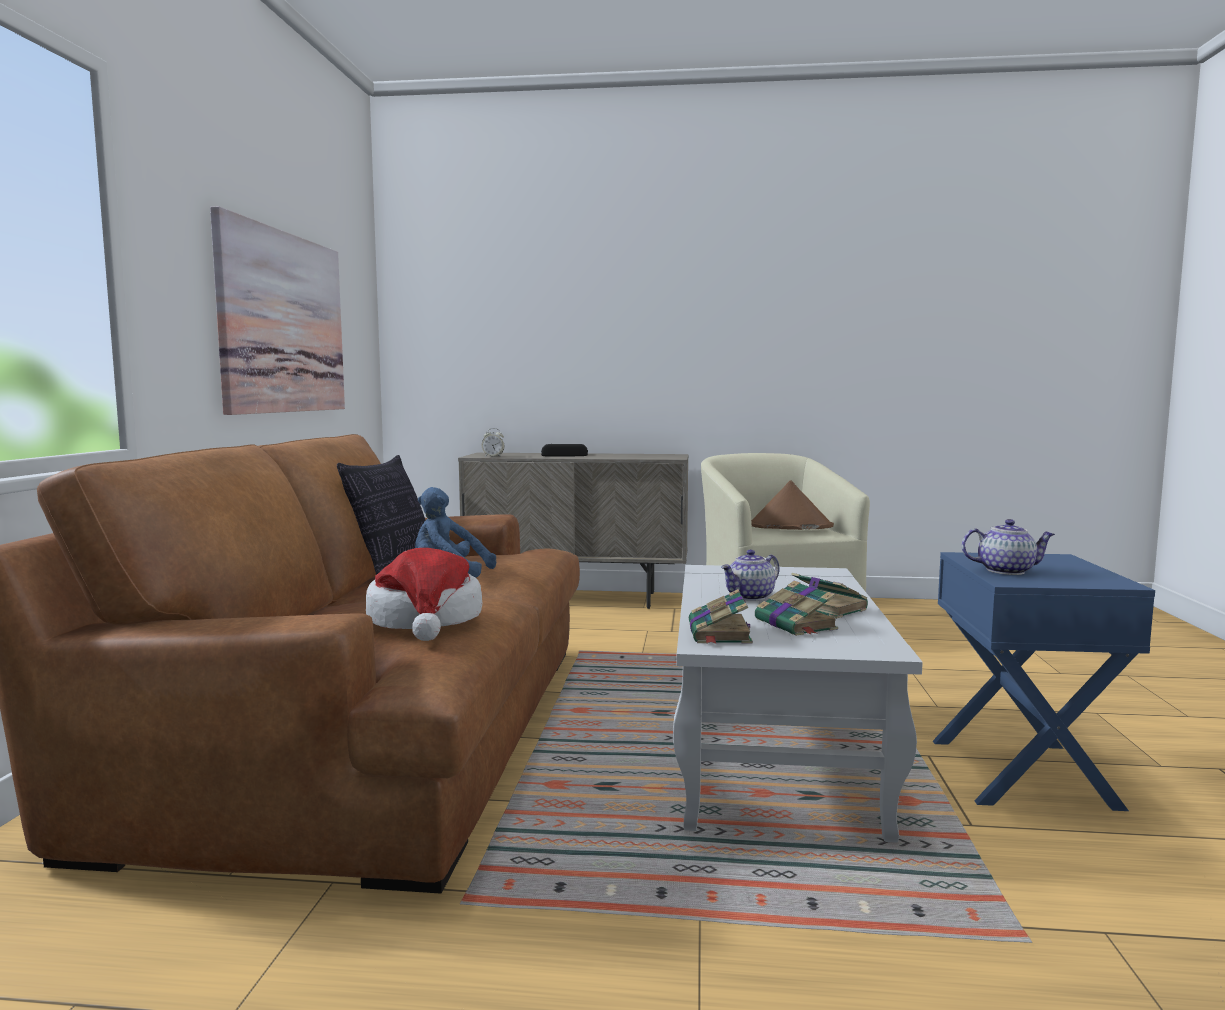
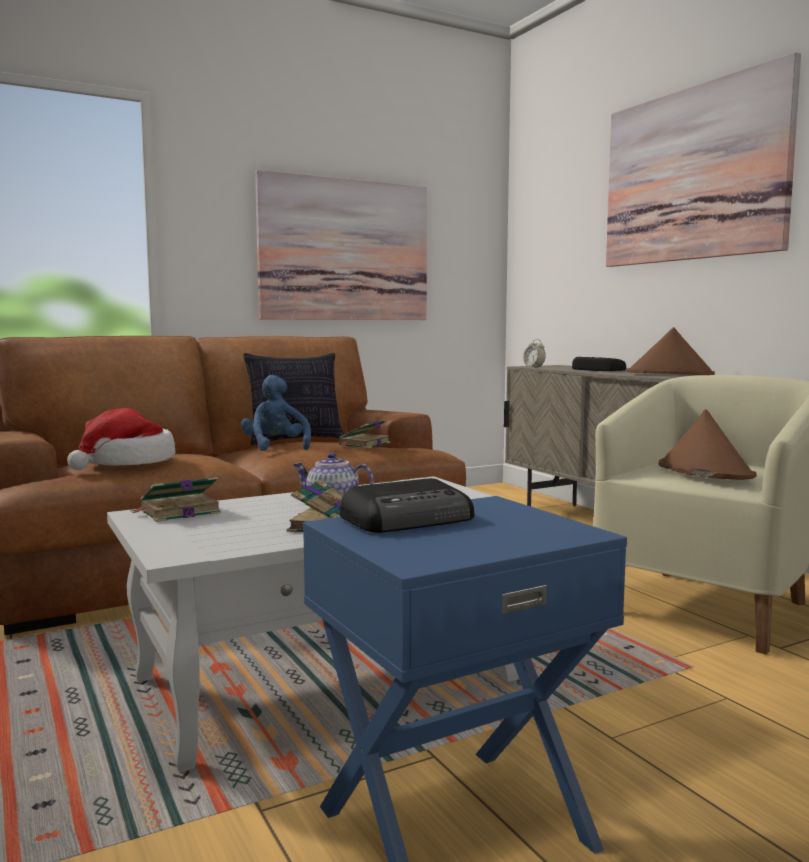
camera: 55 degrees right, 0 degrees up
(632, 285) = (693, 174): none -> picture
(643, 455) = (670, 374): none -> brown hat
(796, 625) = (242, 525): book -> book (364, 444)
(1006, 571) = (410, 519): teapot -> radio

